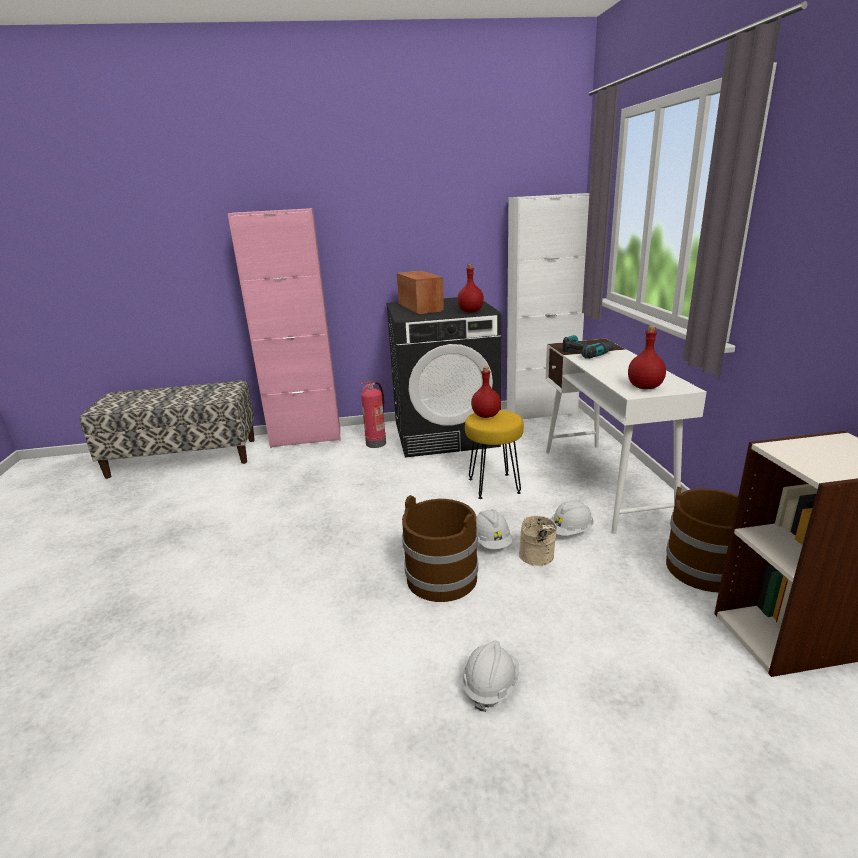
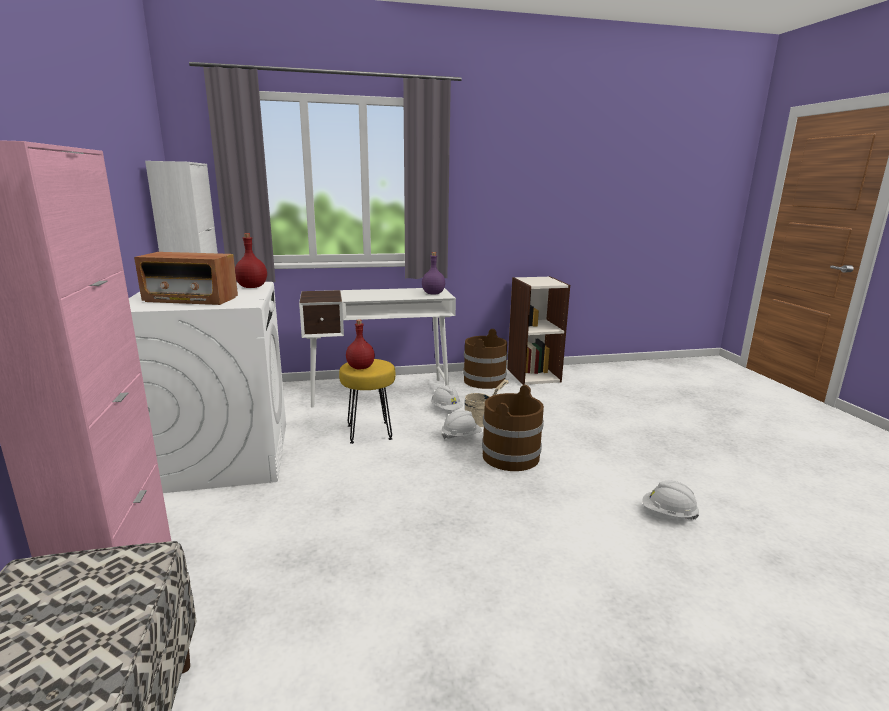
camera: 95 degrees left, 5 degrees down
(376, 443) = (211, 507): fire extinguisher -> none
(420, 308) = (191, 300): radio -> radio turned 150 degrees counterclockwise
(445, 434) = (224, 455): black washing machine -> white washing machine
(490, 685) = (604, 441): white hard hat -> white hard hat (668, 514)
(587, 353) = (343, 296): power drill -> none
(644, 387) = (433, 293): red bottle -> purple bottle

